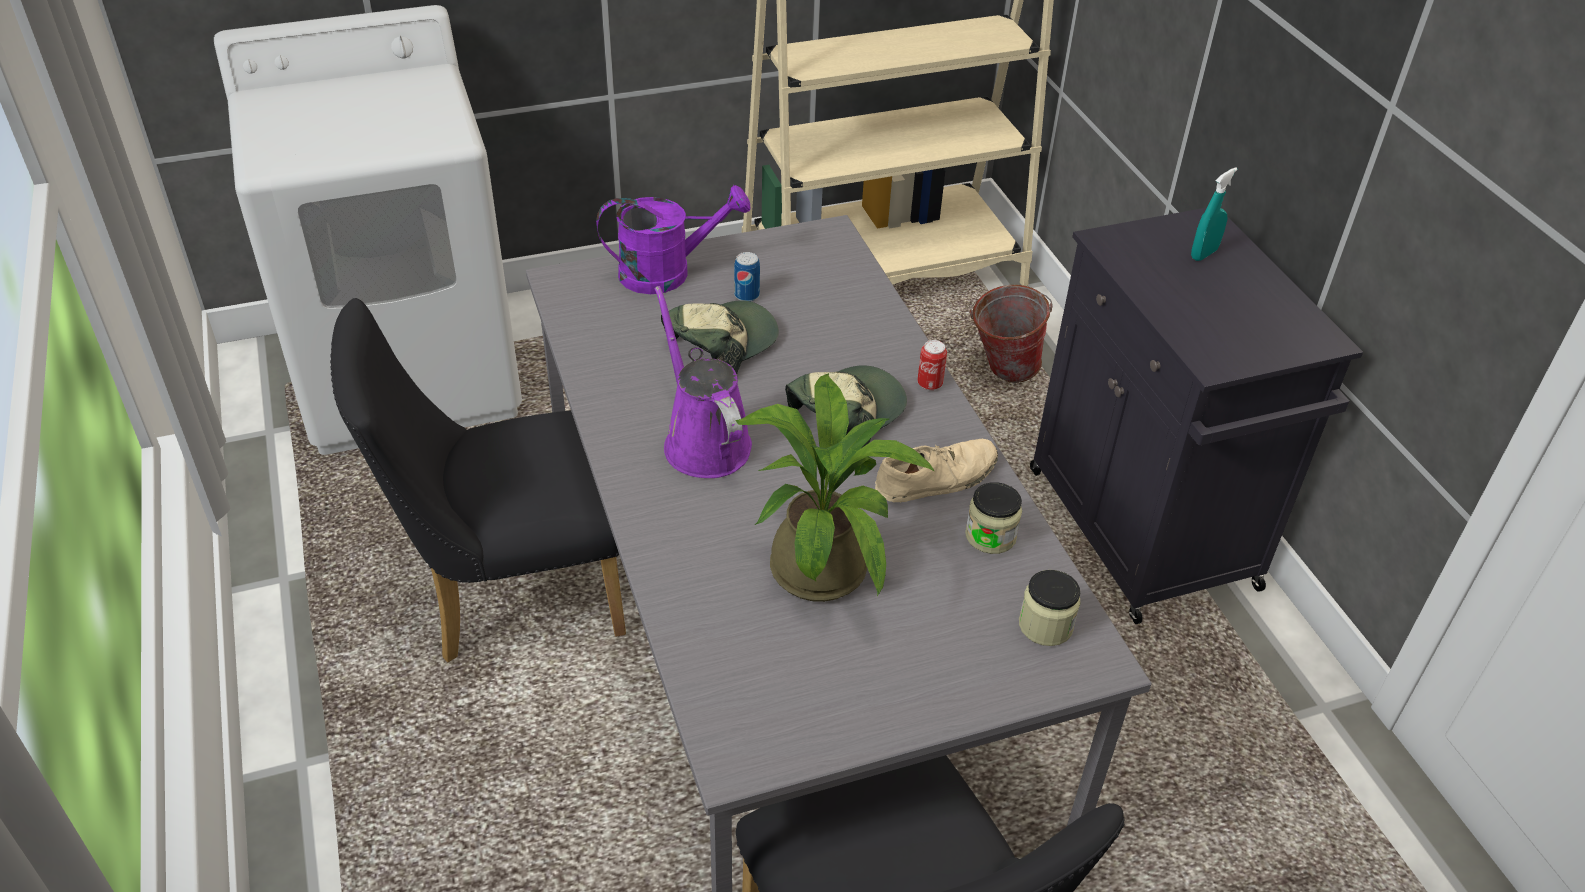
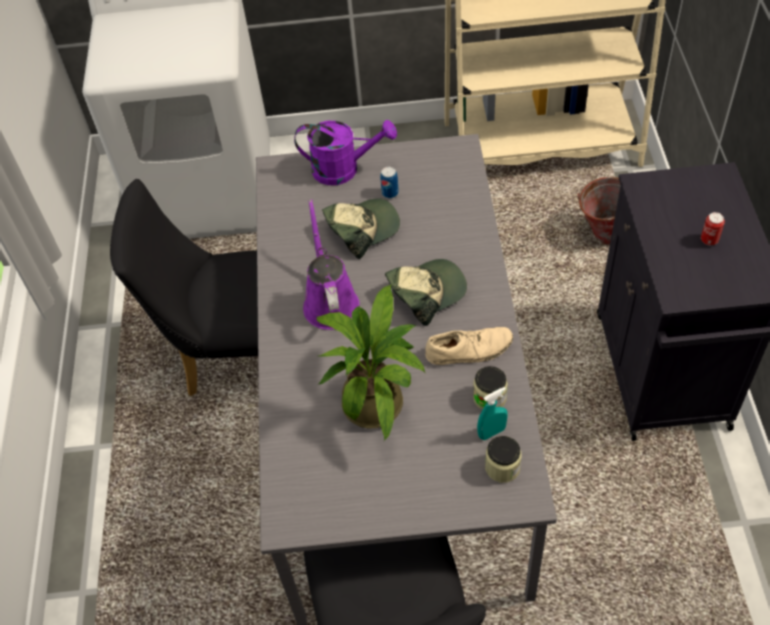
camera: 20 degrees right, 10 degrees up
(929, 384) = (489, 277): can -> can (709, 240)
(1203, 254) = (707, 203): turquoise spray bottle -> turquoise spray bottle (491, 432)

